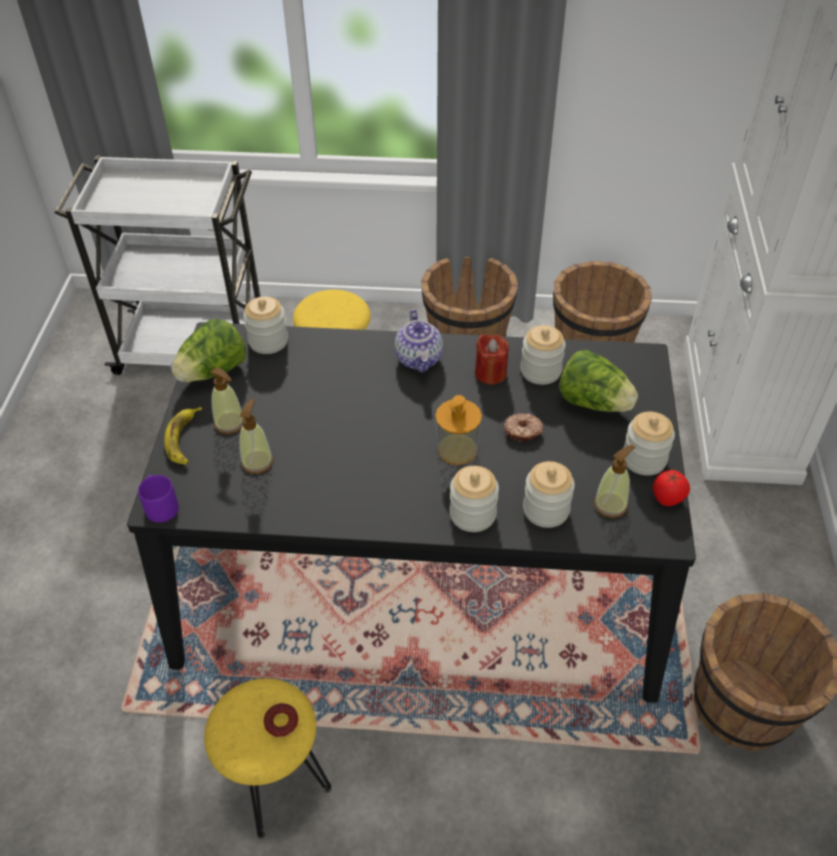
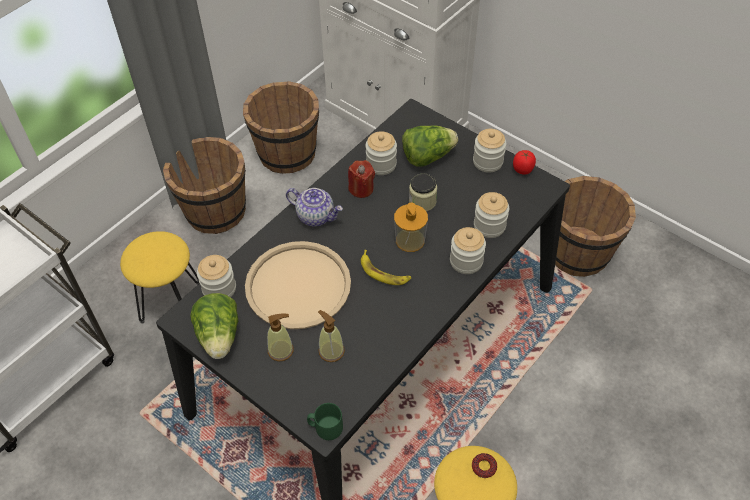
camera: 55 degrees left, 5 degrees up
(161, 506) = (325, 427): purple mug -> green mug
(184, 439) = (272, 385): banana -> banana (384, 272)
(318, 394) = (298, 286): none -> beige tray
(522, 431) = (422, 201): donut -> jar
(610, 505) = (508, 196): soap dispenser -> none

